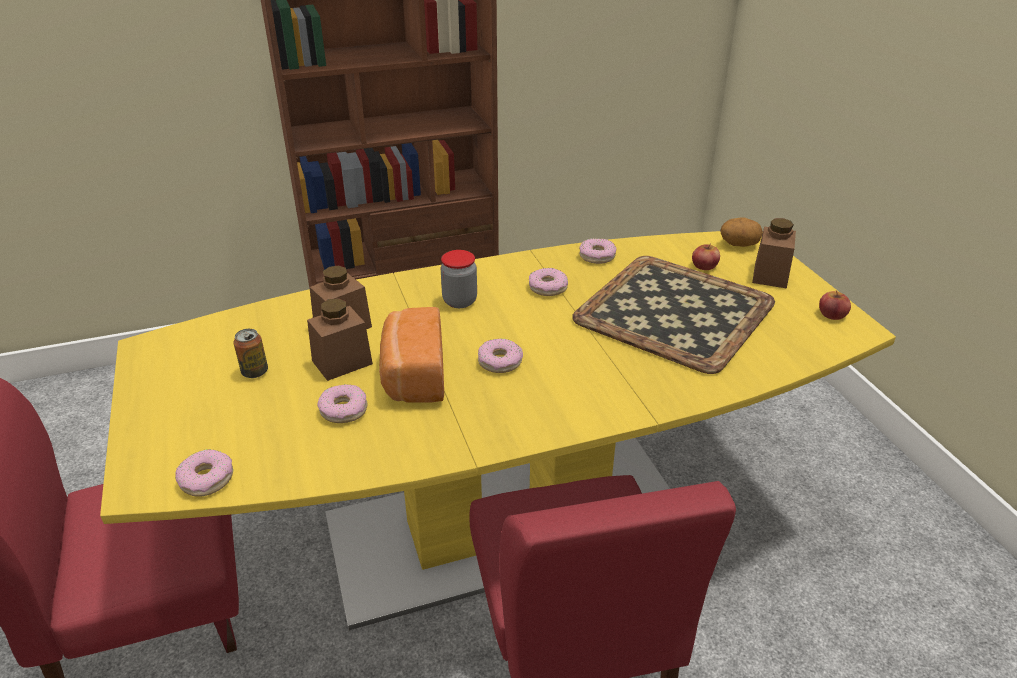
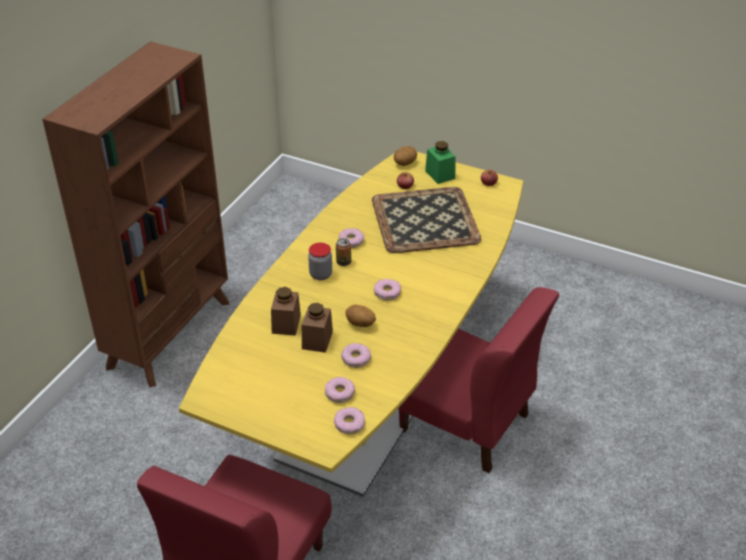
camera: 45 degrees left, 5 degrees up
(255, 372) = (284, 372): can -> can (343, 262)
(413, 376) = (360, 324): bread -> potato
(597, 256) = (348, 209): donut -> donut (339, 393)
(770, 275) = (440, 174): brown jar -> green jar

